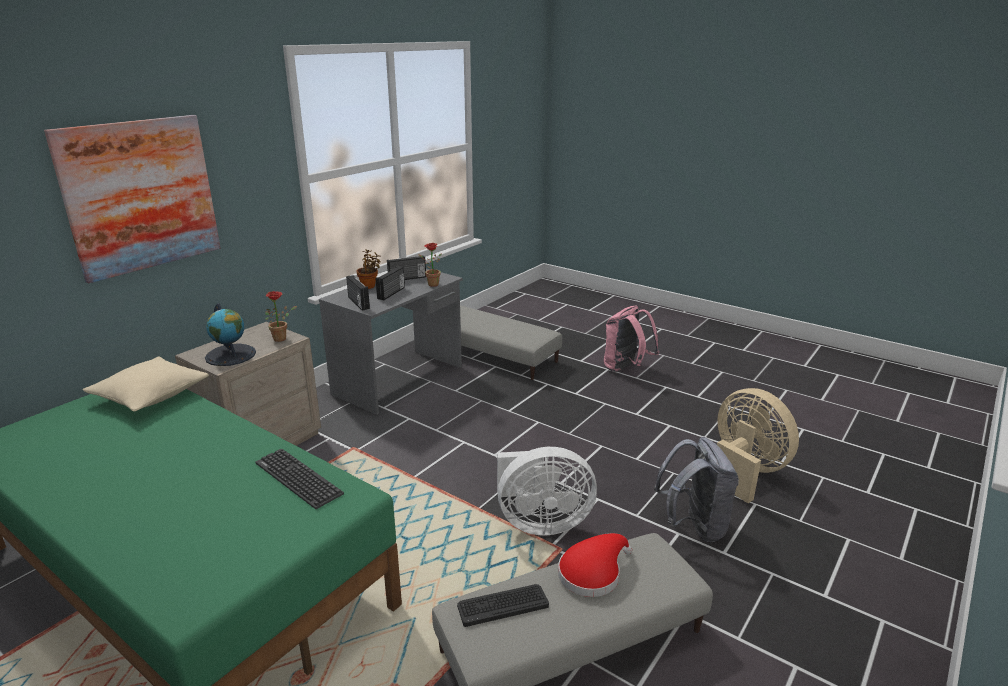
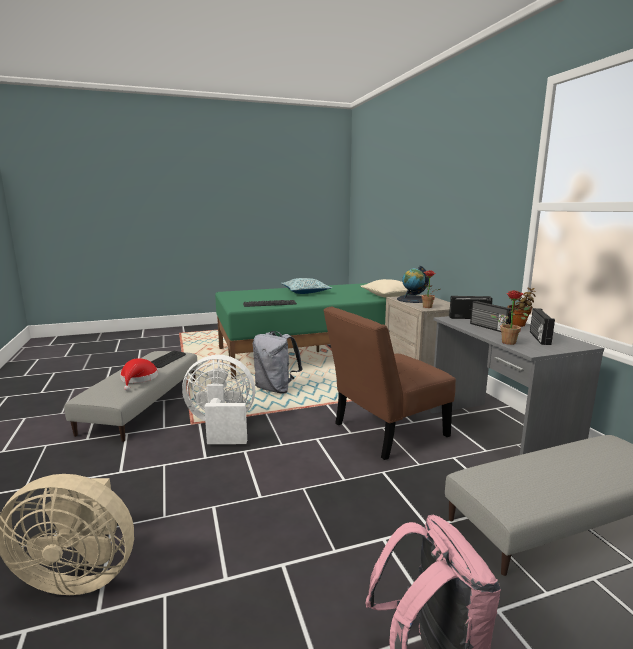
camera: 125 degrees right, 10 degrees down
(139, 488) = (306, 292): none -> pillow
(140, 195) = (445, 196): picture -> none
(443, 426) = (385, 432): none -> brown chair
(540, 522) = (221, 427): white fan -> white fan turned 60 degrees clockwise
(693, 526) = (110, 483): grey backpack -> grey backpack (276, 389)

